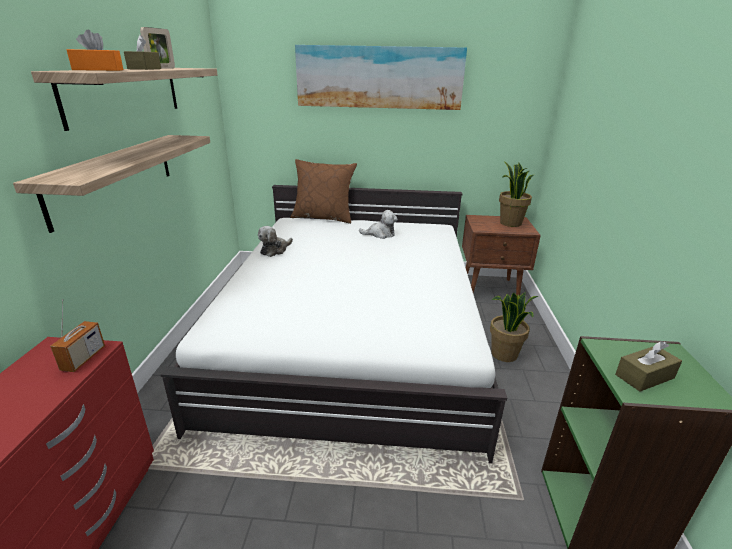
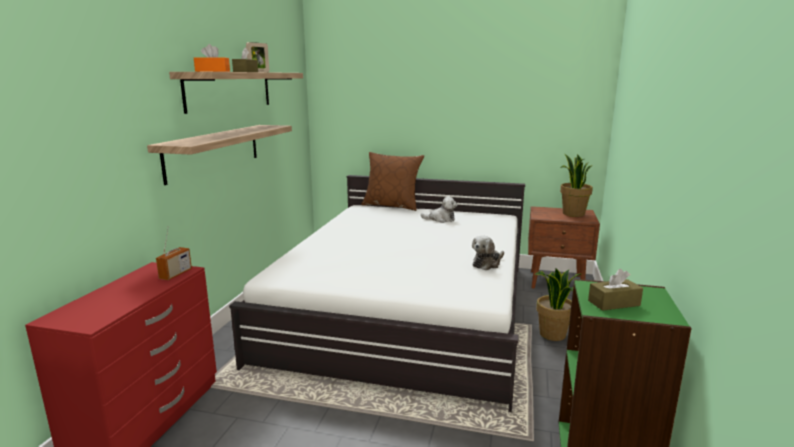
camera: 10 degrees right, 10 degrees down
(275, 250) = (340, 227): plush toy -> plush toy (487, 263)
(379, 77) = (445, 79): picture -> none

